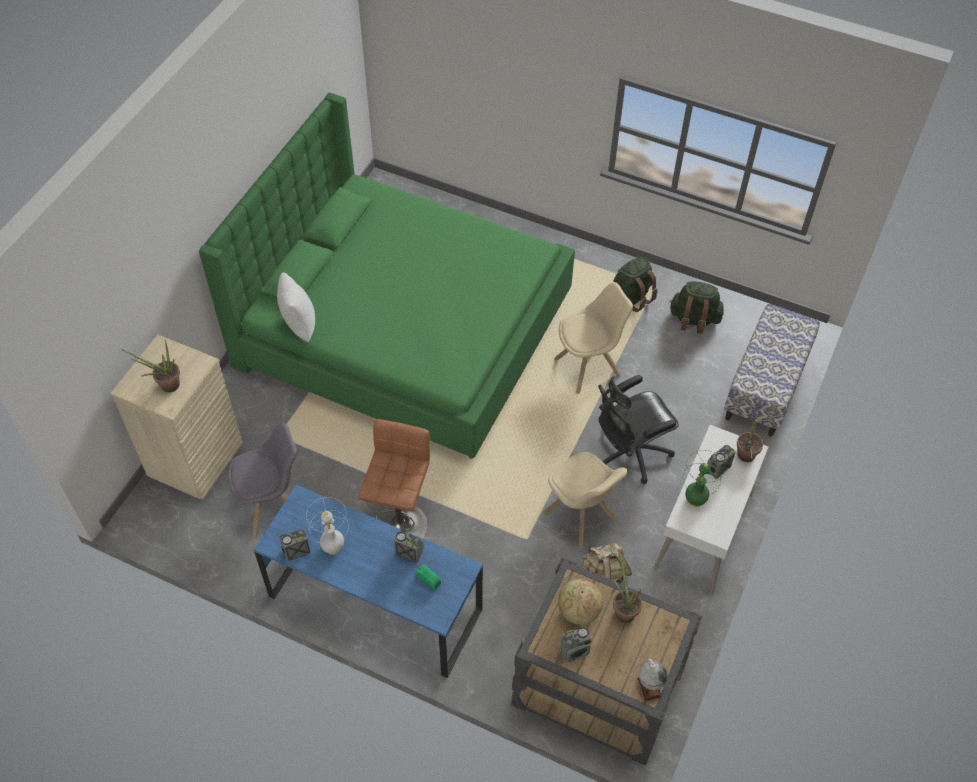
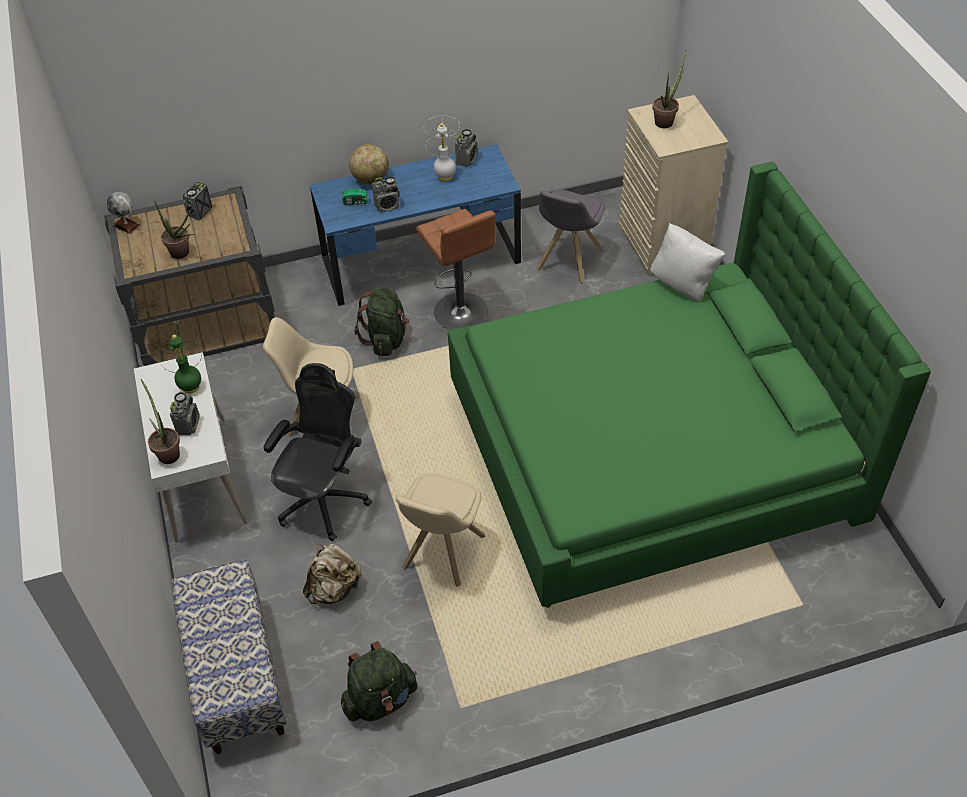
camera: 140 degrees right, 5 degrees down
(578, 611) = (217, 233): globe -> globe (371, 179)
(604, 574) = (263, 389): beige backpack -> beige backpack (334, 588)
(630, 298) = (475, 670): green backpack -> green backpack (386, 339)

